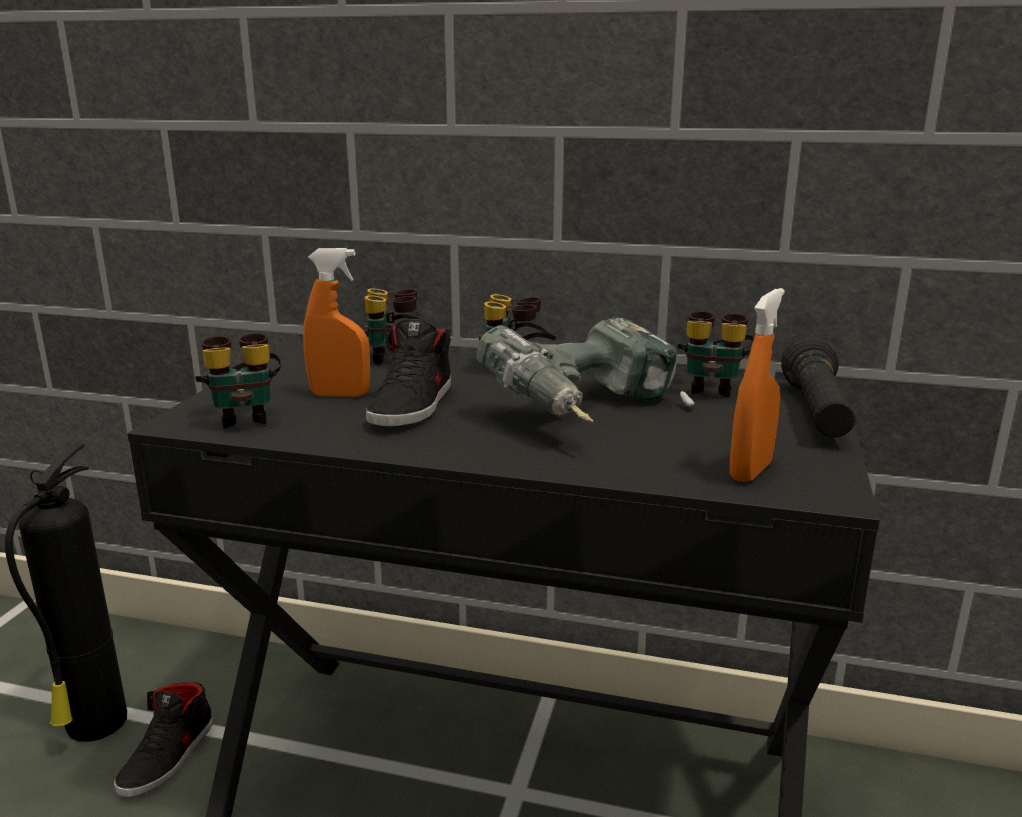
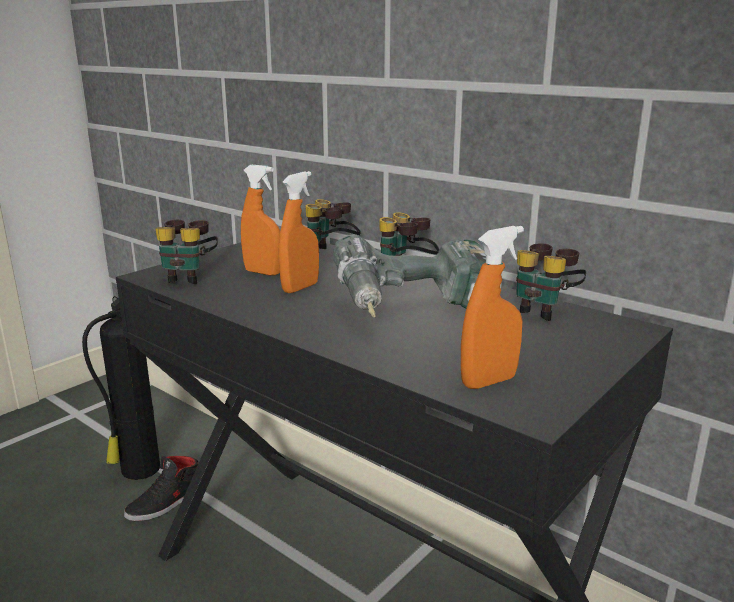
camera: 25 degrees right, 0 degrees up
(413, 406) = (300, 288): black shoe -> orange spray bottle
(816, 413) = (611, 347): black flashlight -> none

